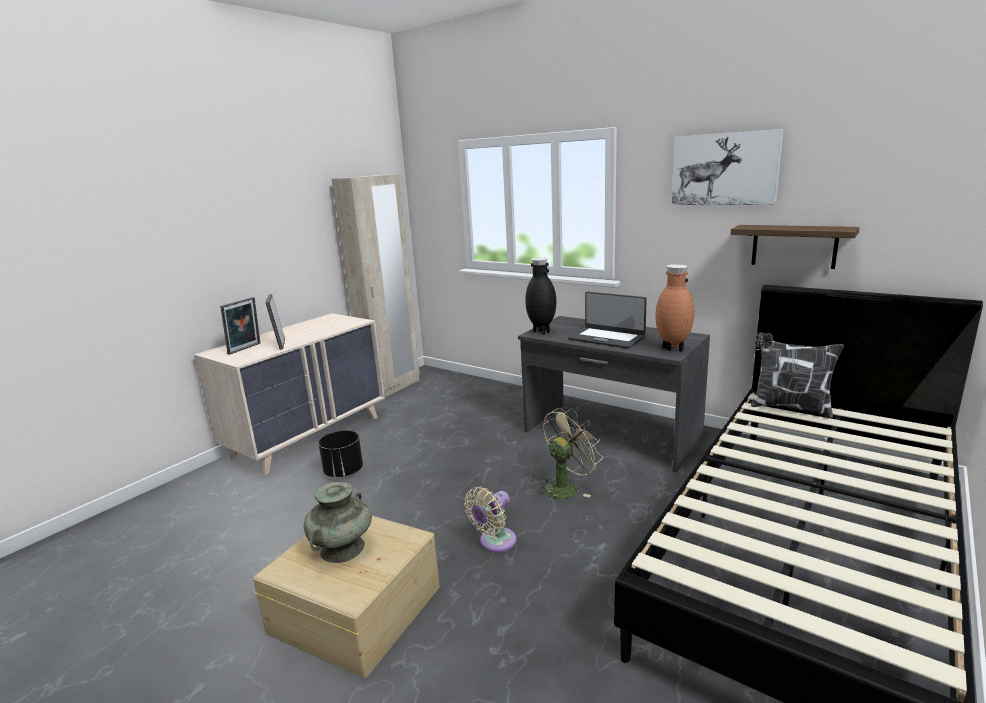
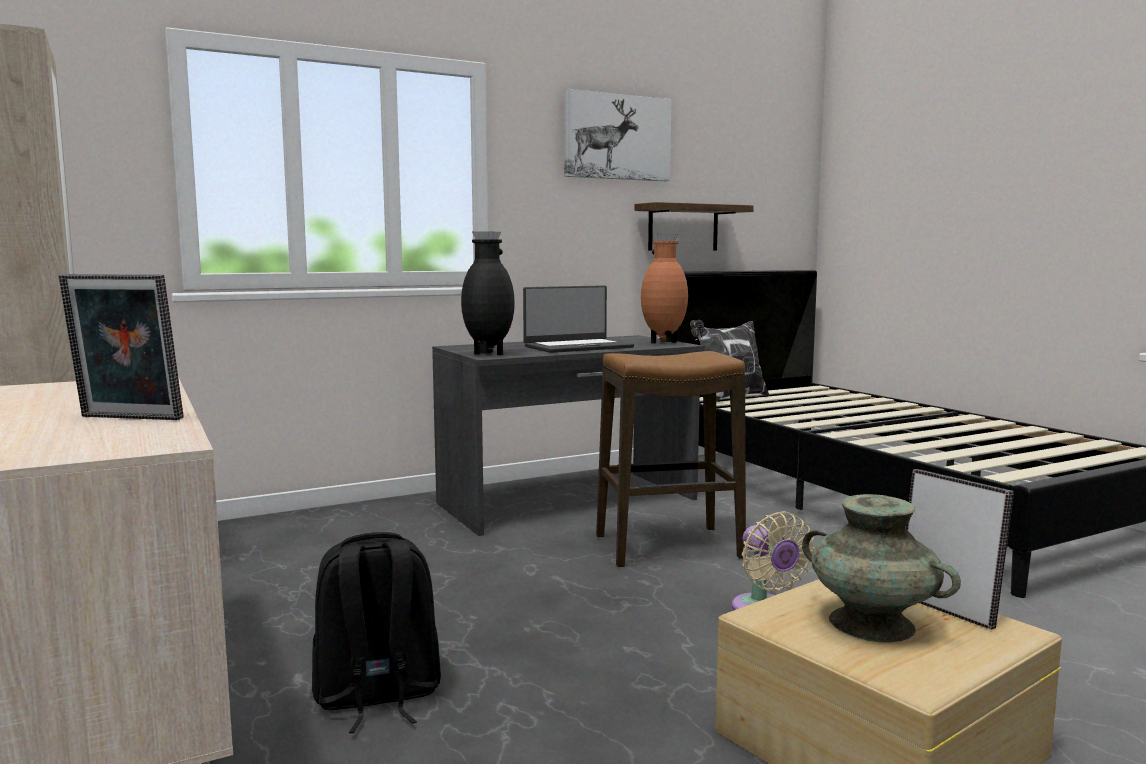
camera: 65 degrees left, 10 degrees down
(246, 349) = (53, 439): picture frame -> picture frame (948, 609)
(343, 472) = (376, 697): black planter -> black backpack
(566, 487) = (667, 547): beige fan -> stool

